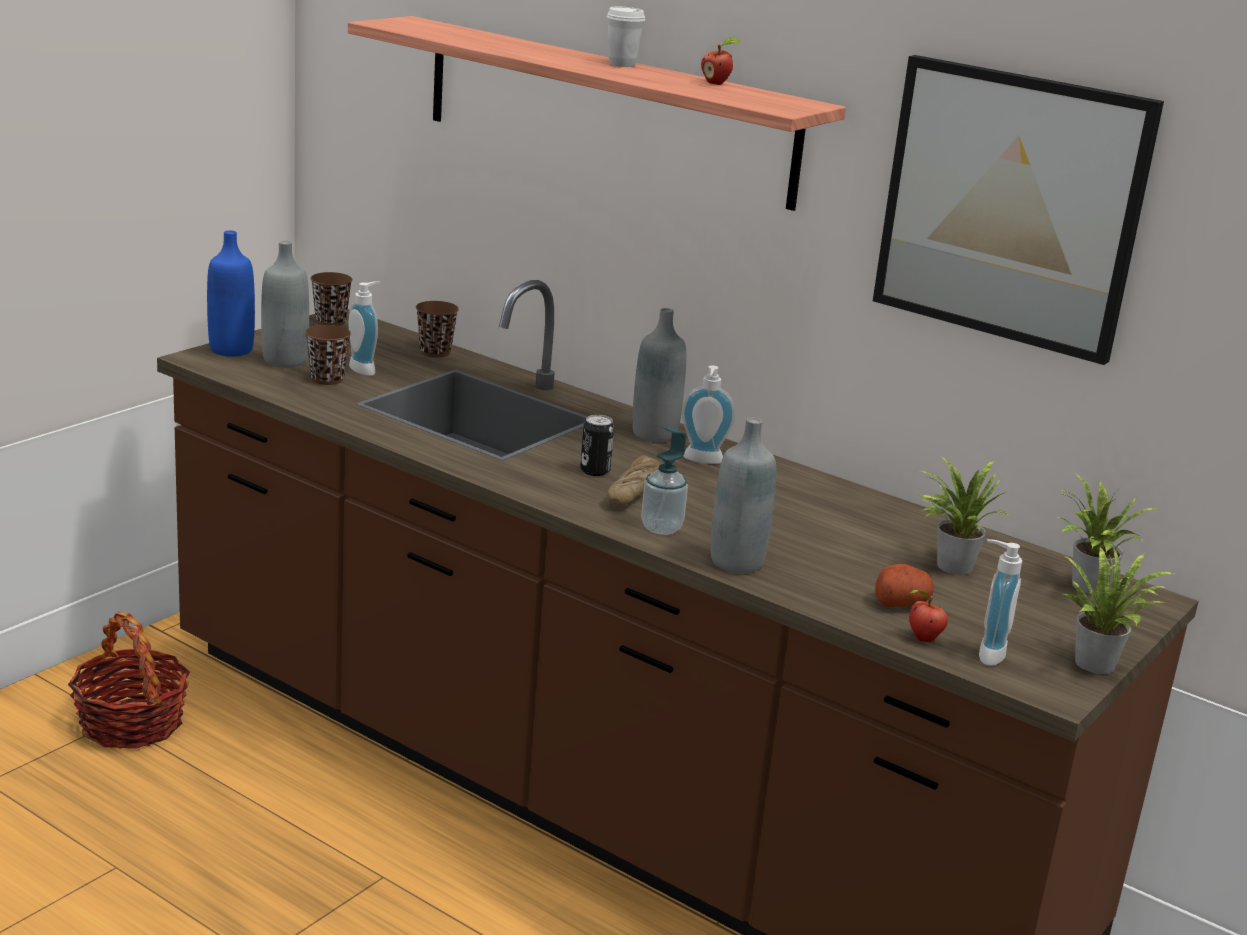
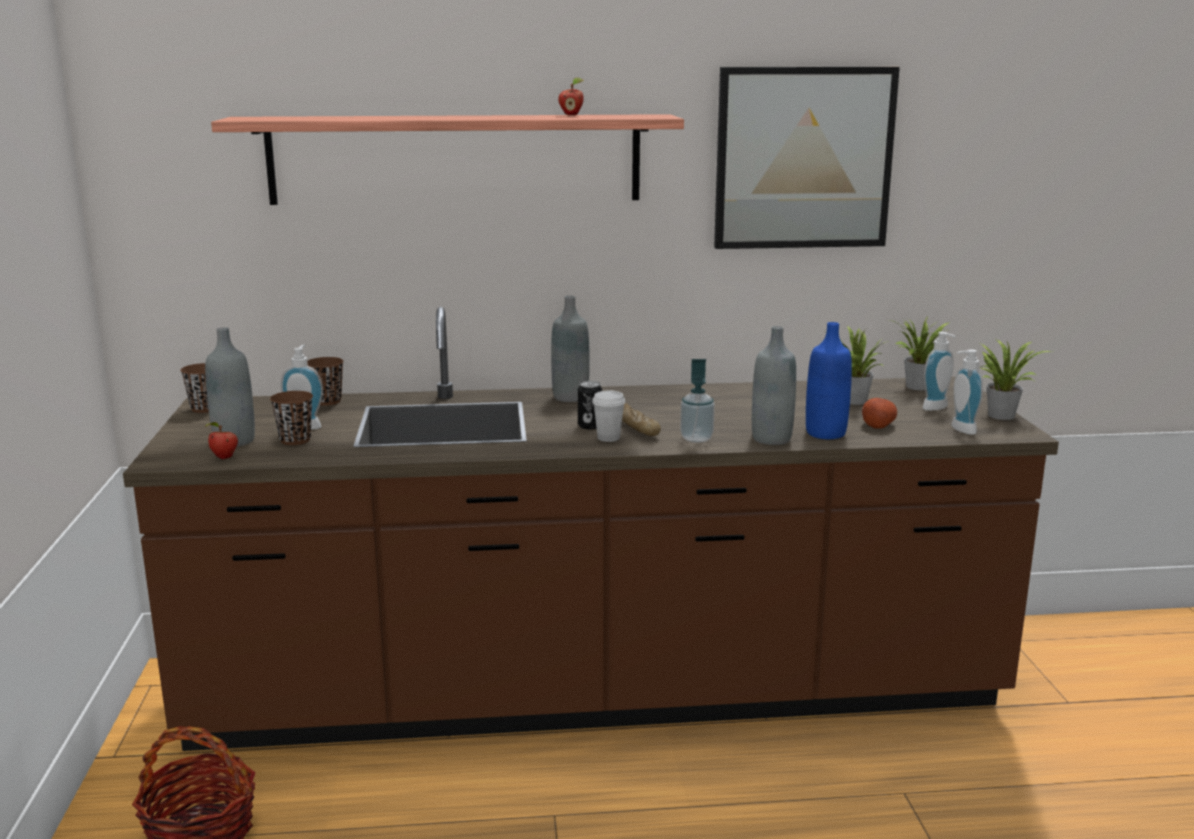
camera: 40 degrees left, 5 degrees down
(231, 350) = (173, 448): blue bottle -> blue bottle (825, 433)
(622, 64) = (482, 115): white cup -> white cup (608, 438)
(702, 461) = (628, 400): soap dispenser -> soap dispenser (938, 408)
(923, 639) = (925, 435): apple -> apple (223, 458)

